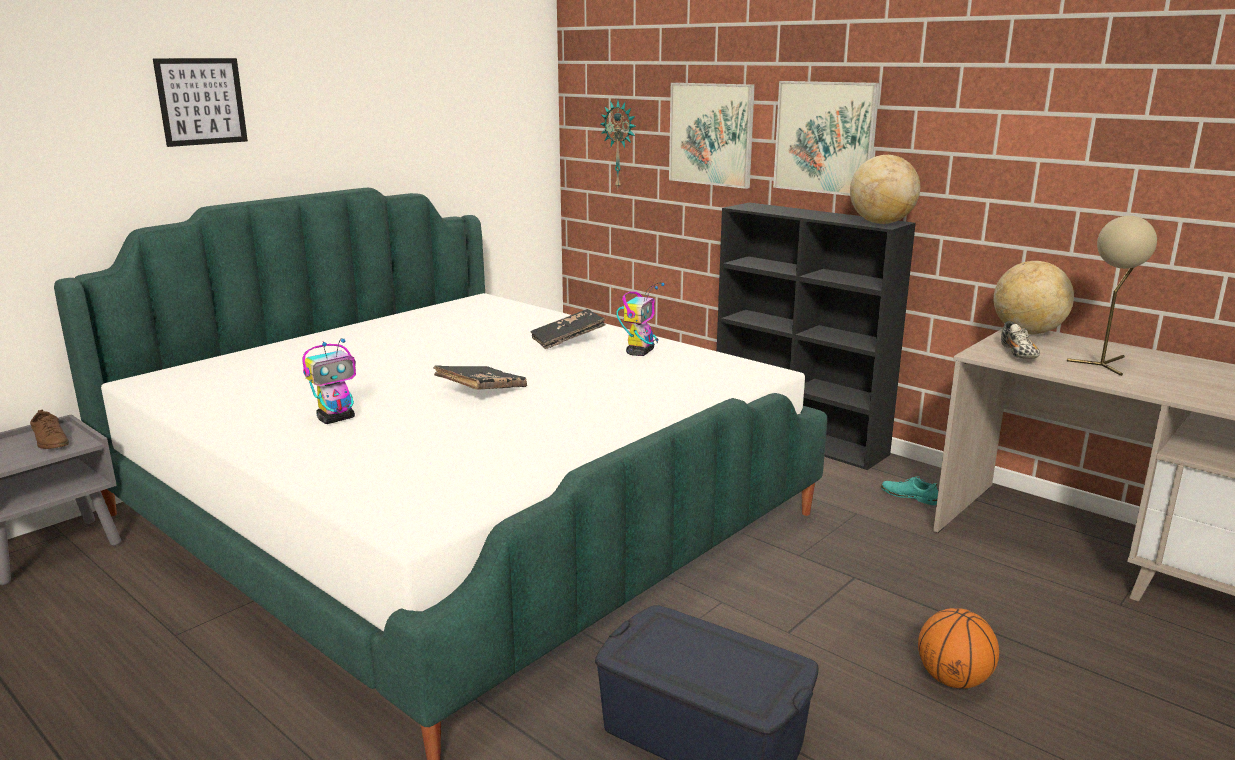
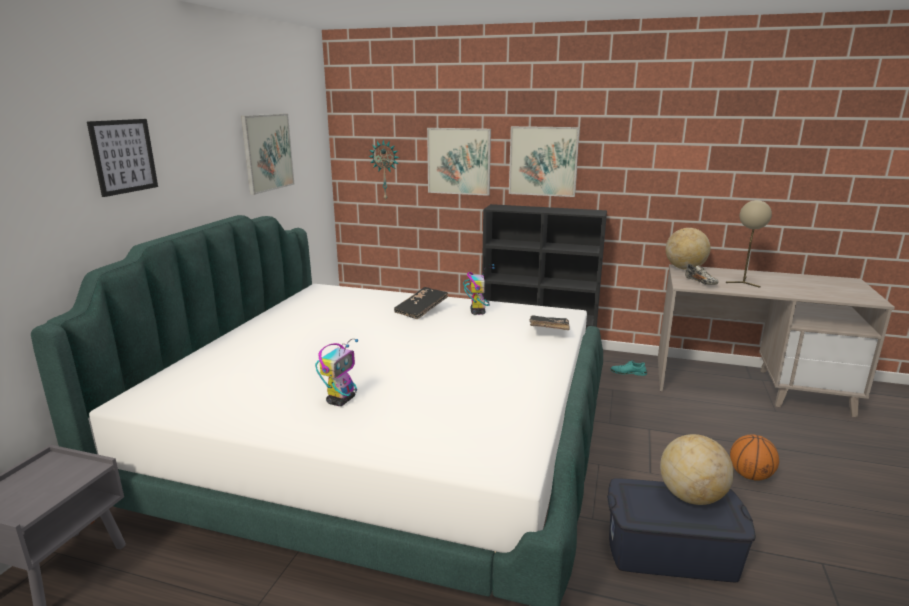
camera: 25 degrees left, 0 degrees up
(51, 441) = (55, 473): brown shoe -> none
(436, 110) = (267, 152): none -> picture
(481, 391) = (415, 358): black book -> black book (548, 331)
(881, 223) = (591, 212): globe -> globe (691, 497)

